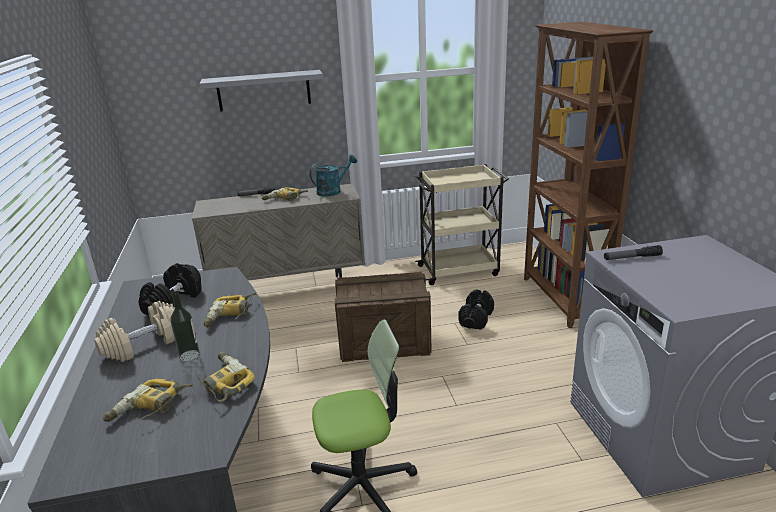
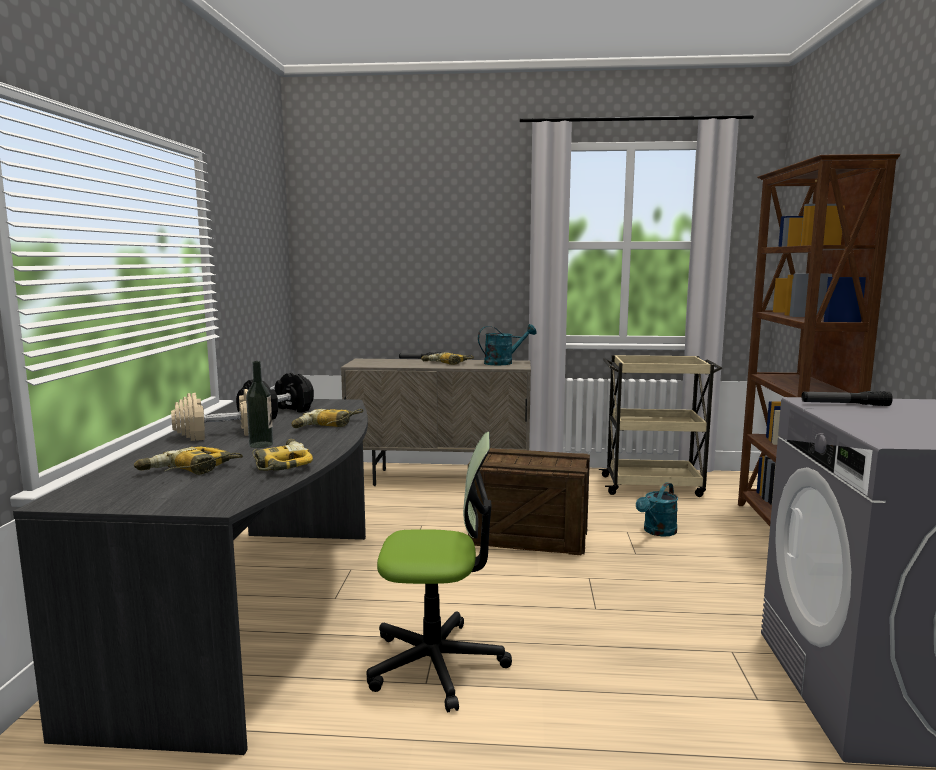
camera: 15 degrees right, 15 degrees down
(264, 90) = (445, 249): grey shelf -> none
(476, 319) = (657, 532): black dumbbell -> turquoise watering can

